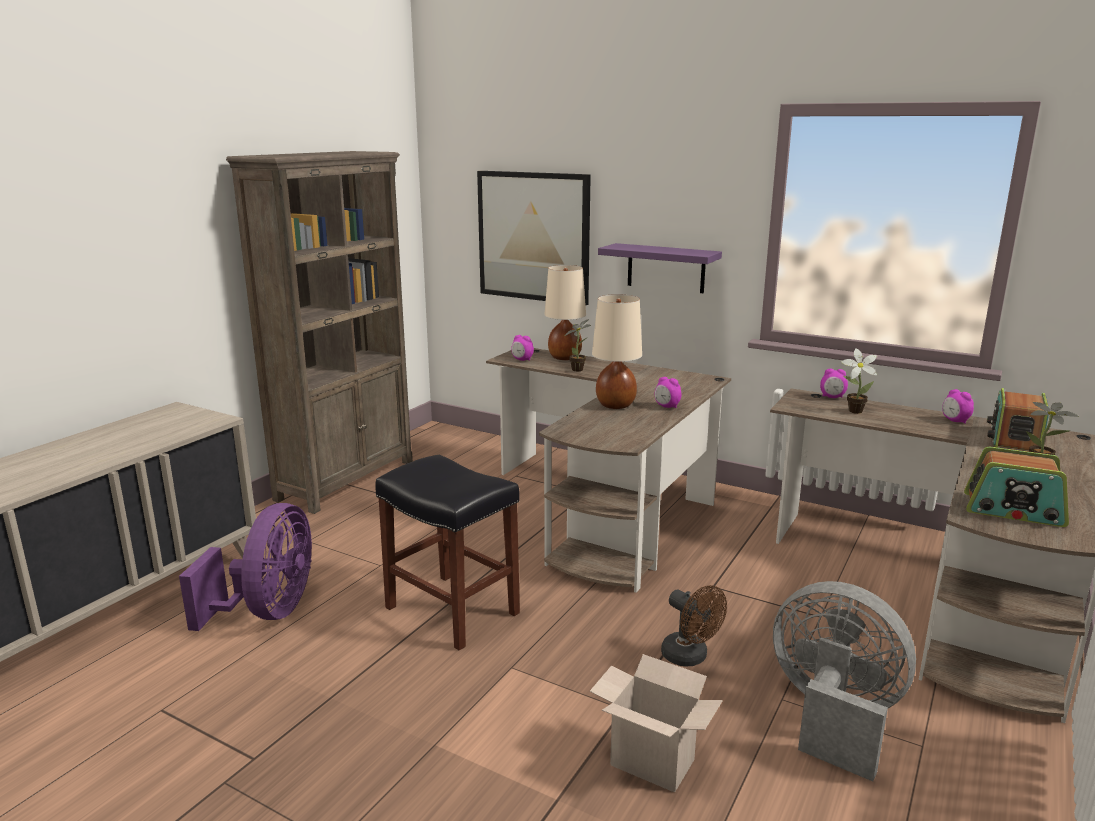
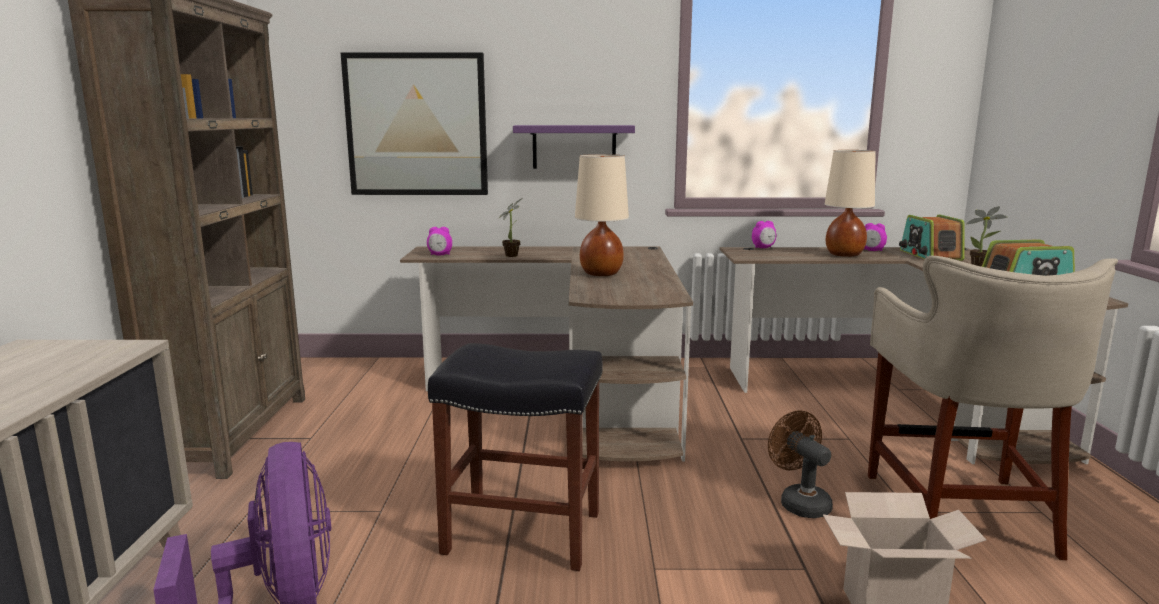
camera: 30 degrees left, 5 degrees down
(564, 357) = (480, 249): beige table lamp -> beige table lamp (844, 255)
(667, 407) = (649, 269): alarm clock -> none
(690, 657) = (799, 502): brown fan -> brown fan turned 135 degrees counterclockwise
(833, 717) = (961, 512): grey fan -> beige stool
(852, 411) = (794, 254): potted plant -> none

